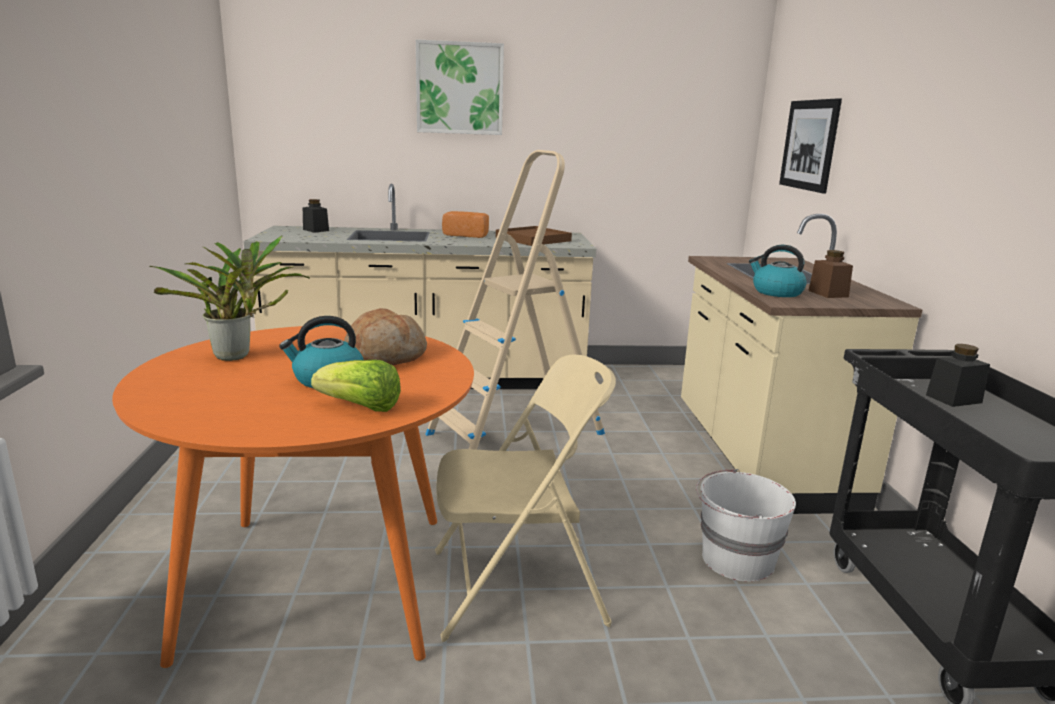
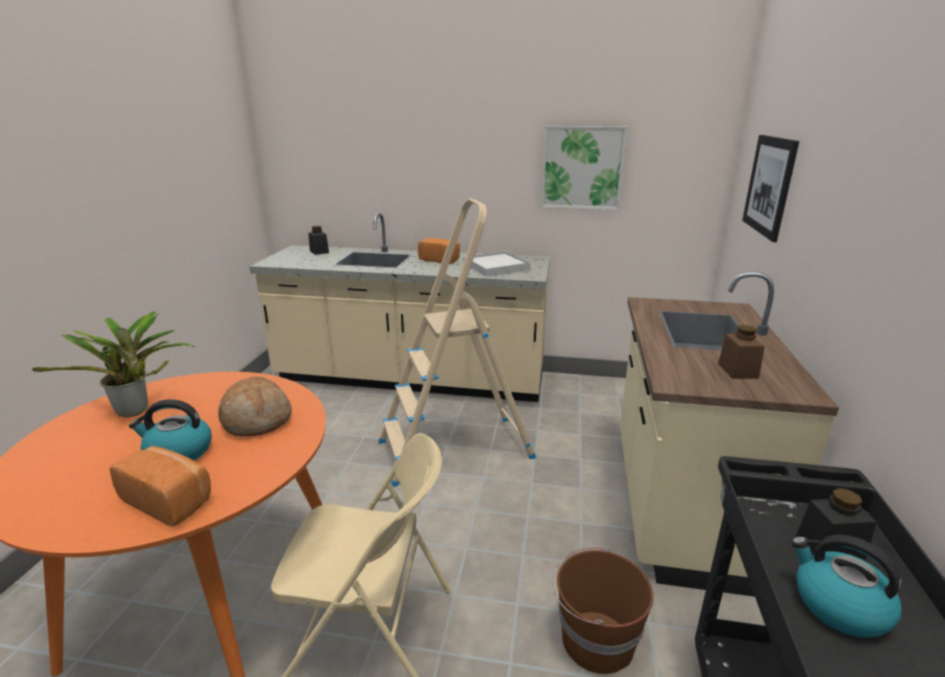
camera: 15 degrees right, 5 degrees up
(361, 407) = (170, 500): lettuce -> bread
(459, 88) = (438, 126): picture -> picture (582, 168)
(533, 239) = (496, 266): brown tray -> white tray
(735, 560) = (595, 641): white bucket -> brown bucket
(776, 292) = (678, 365): kettle -> kettle (838, 605)

